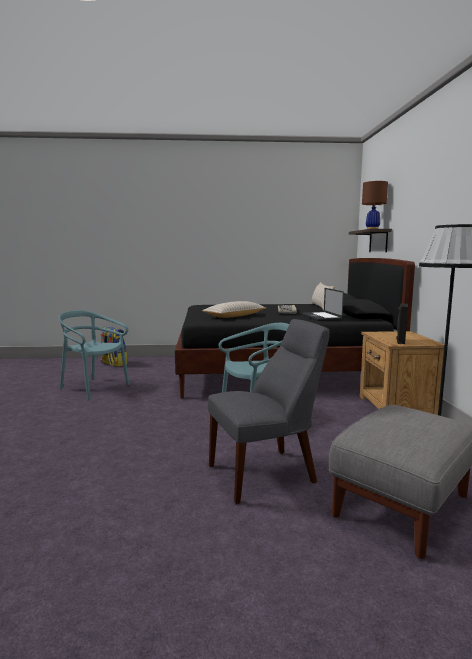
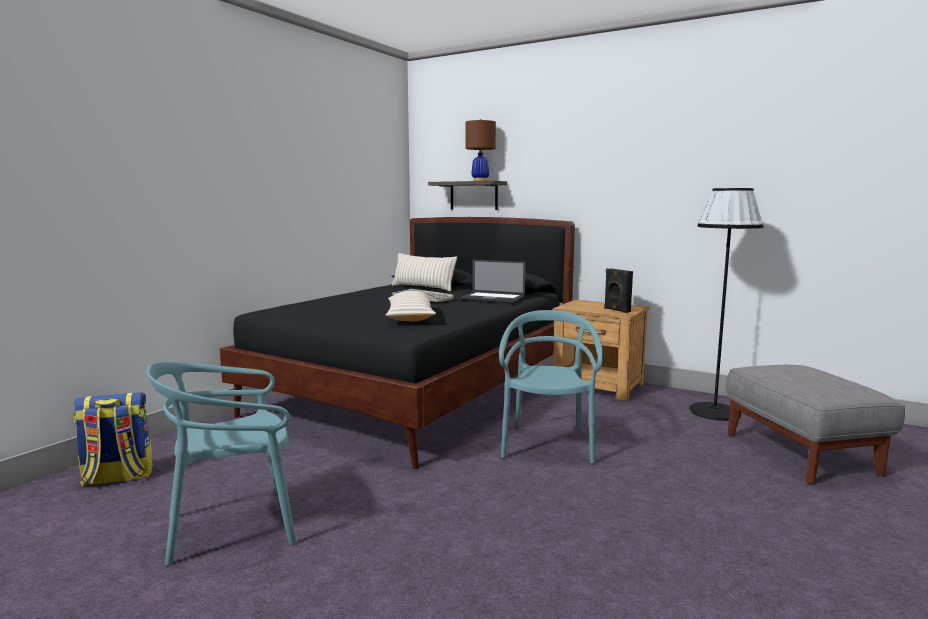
camera: 55 degrees left, 0 degrees up
(266, 473) = (708, 485): grey chair -> none

